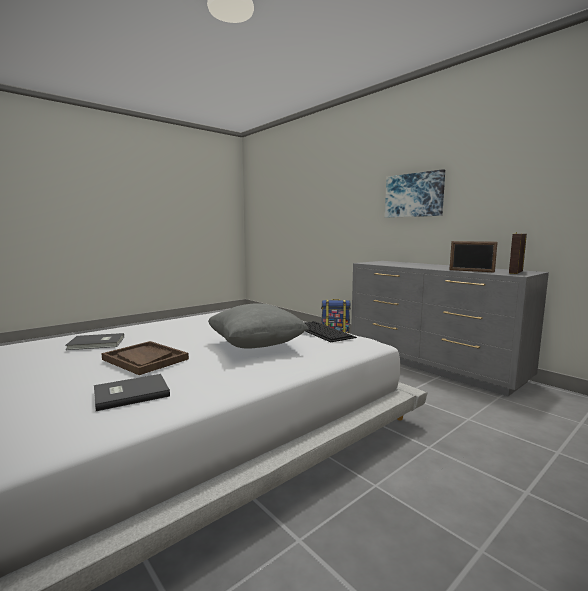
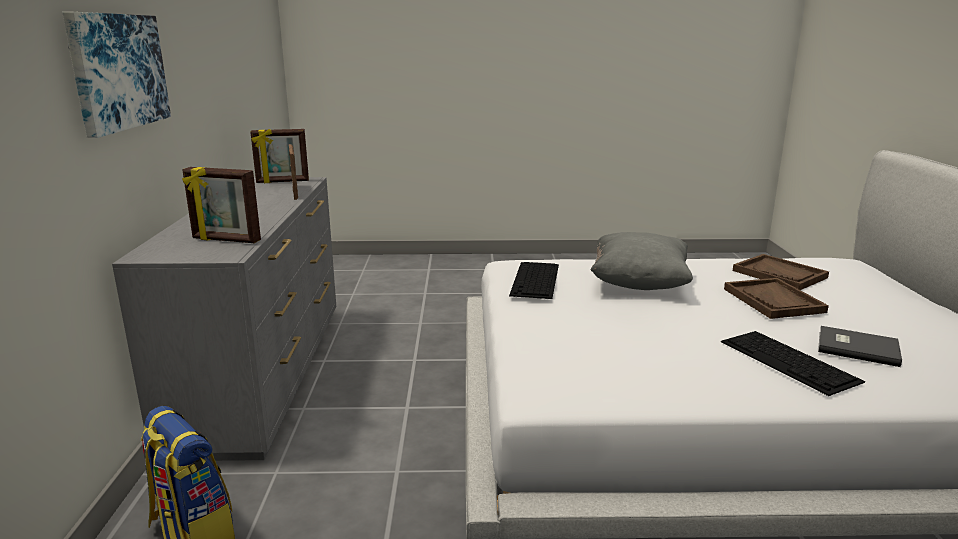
camera: 140 degrees left, 10 degrees up
(130, 393) = (779, 274): grey book -> brown tray
(143, 331) = (790, 361): none -> keyboard
(385, 263) = (226, 240): none -> picture frame

